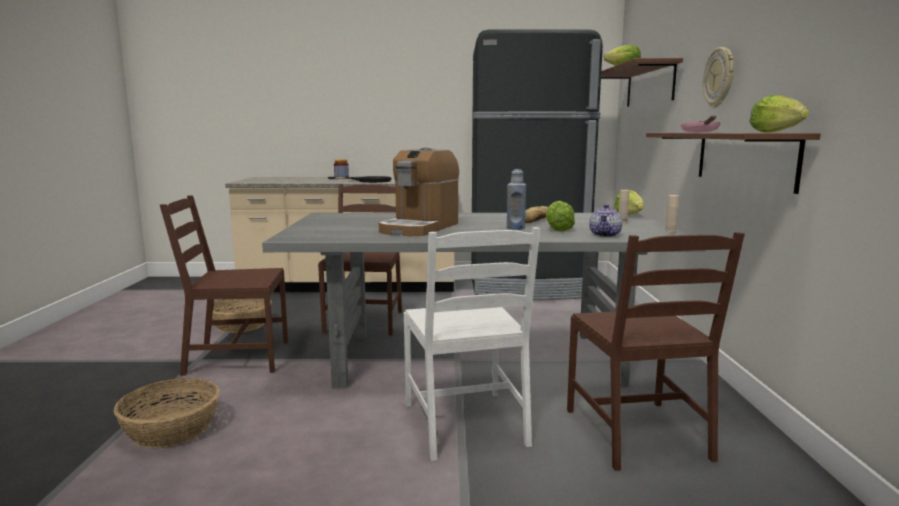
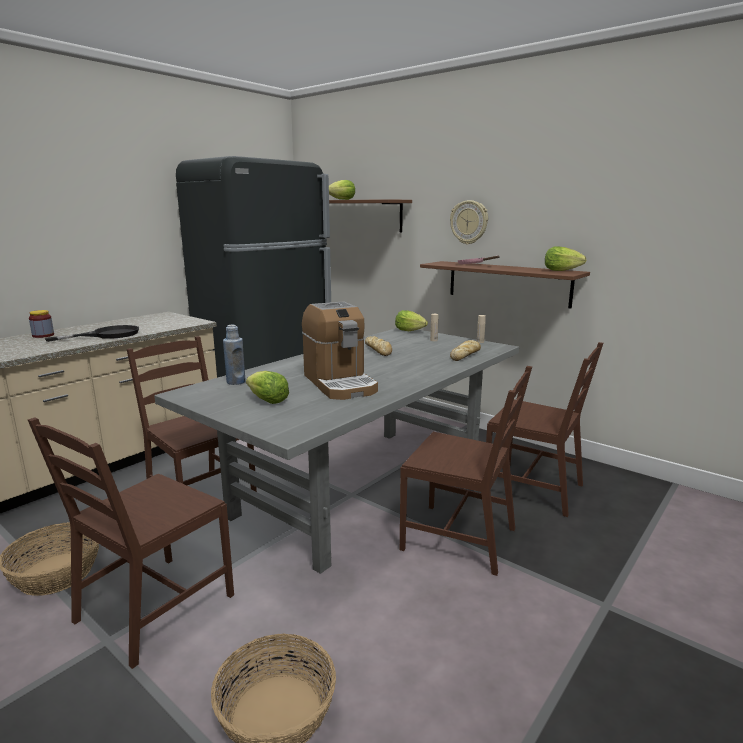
camera: 50 degrees left, 5 degrees up
(466, 424) = (460, 538): white chair -> brown chair
(515, 228) = (400, 363): blue bottle -> blue bottle (236, 382)
(558, 229) = (426, 357): lettuce -> lettuce (268, 401)
(605, 235) = (465, 355): teapot -> bread

